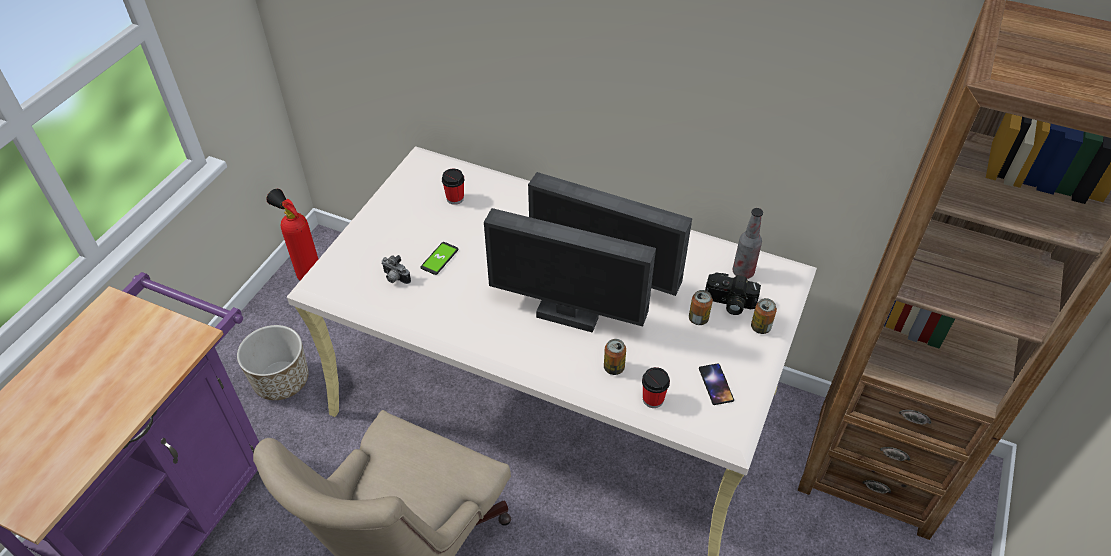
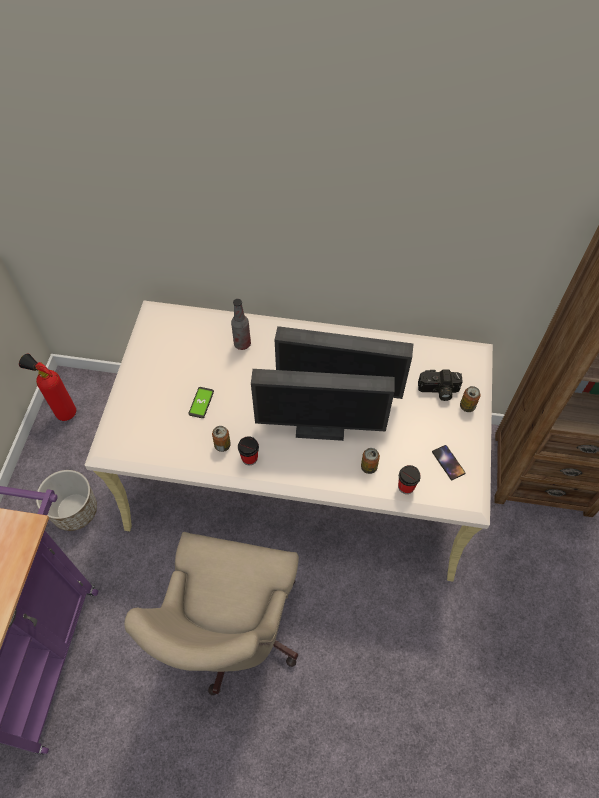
camera: 15 degrees left, 10 degrees up
(395, 278) = (171, 429): camera -> none
(455, 198) = (195, 344): cup -> cup (249, 458)
(698, 319) = (419, 410): can -> can (222, 445)
(743, 272) = (441, 361): bottle -> bottle (242, 344)

